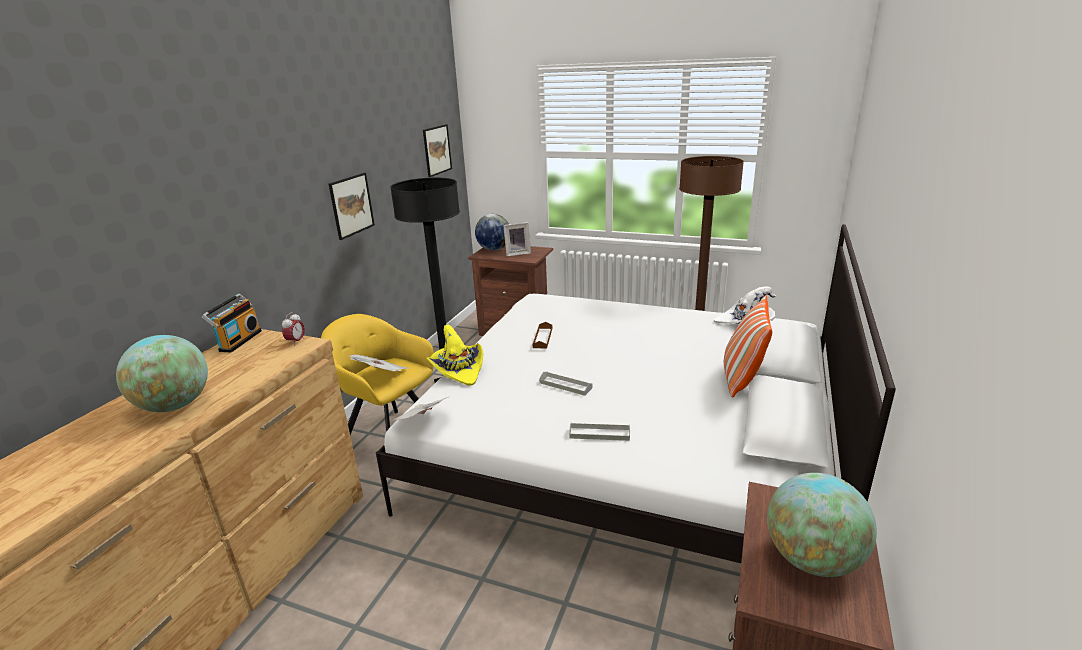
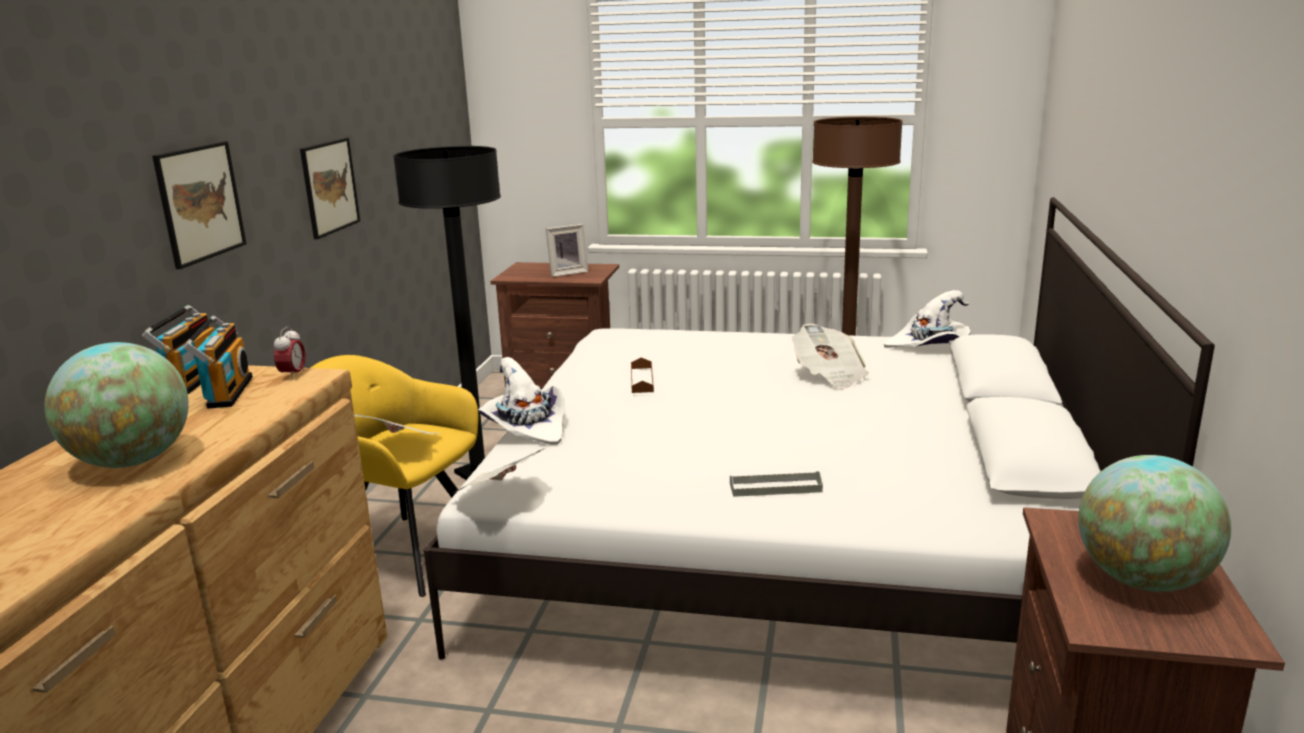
camera: 10 degrees left, 5 degrees down
(252, 353) = (226, 392): none -> radio
(437, 150) = (437, 116): picture -> picture (200, 203)
(458, 370) = (527, 427): yellow hat -> white hat
(494, 249) = (528, 269): globe -> none
(565, 385) = (700, 435): grey tray -> none
(667, 343) = (829, 375): none -> newspaper
(741, 379) = (950, 410): pillow -> none

